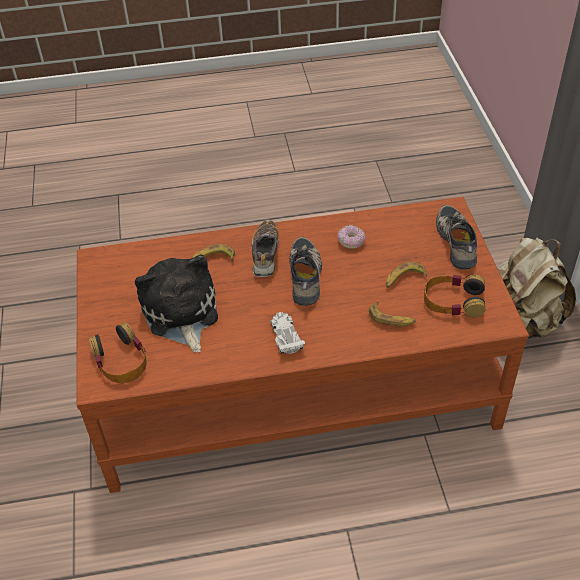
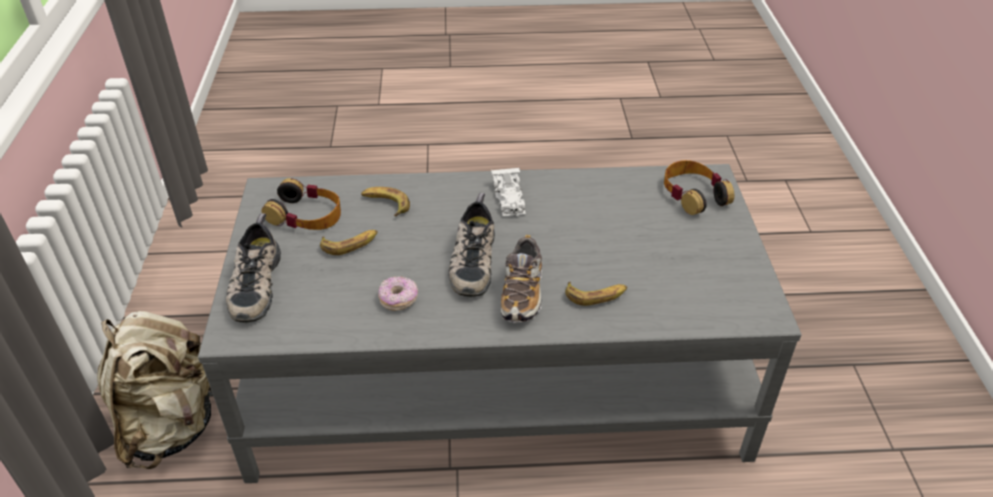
camera: 175 degrees left, 5 degrees down
(180, 314) = (632, 232): plush toy -> none
(292, 384) = (498, 376): brown coffee table -> grey coffee table

